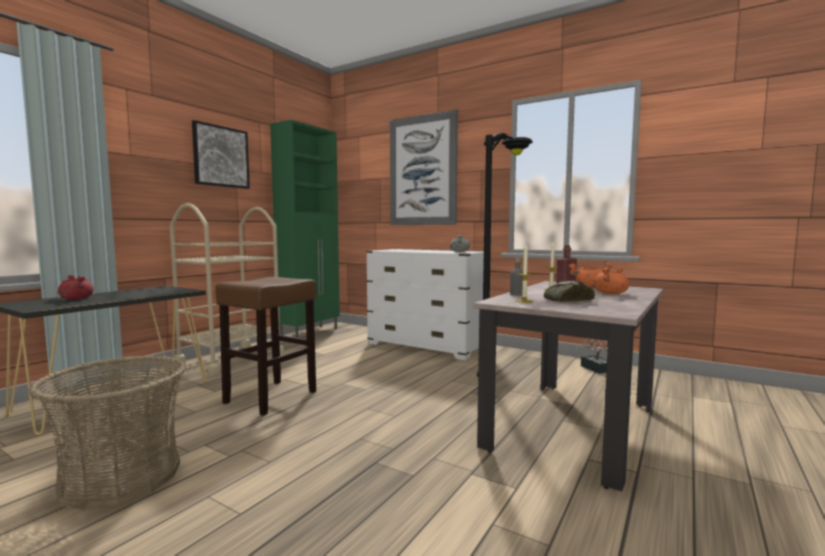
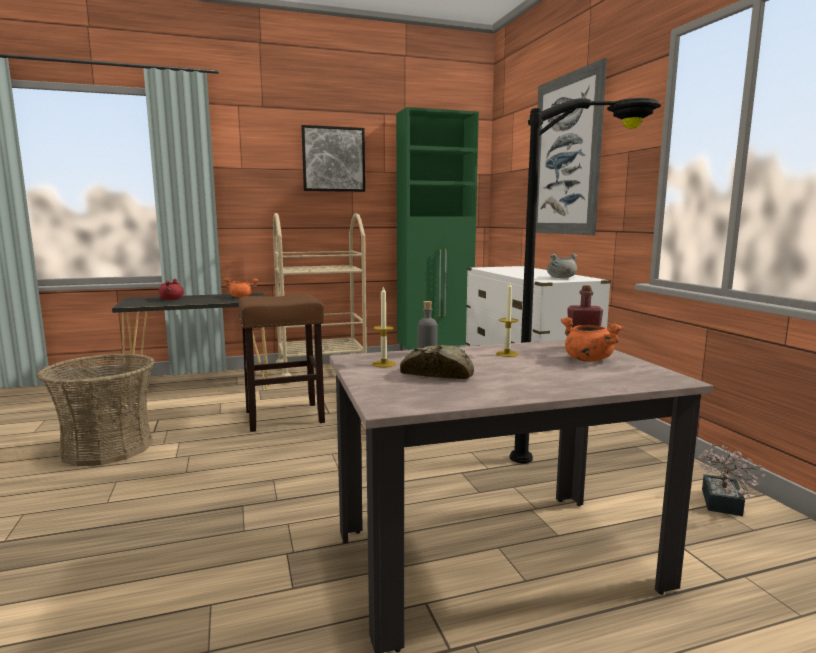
camera: 40 degrees right, 5 degrees up
(610, 293) = (556, 375): orange cooking pot -> orange cooking pot (242, 297)

